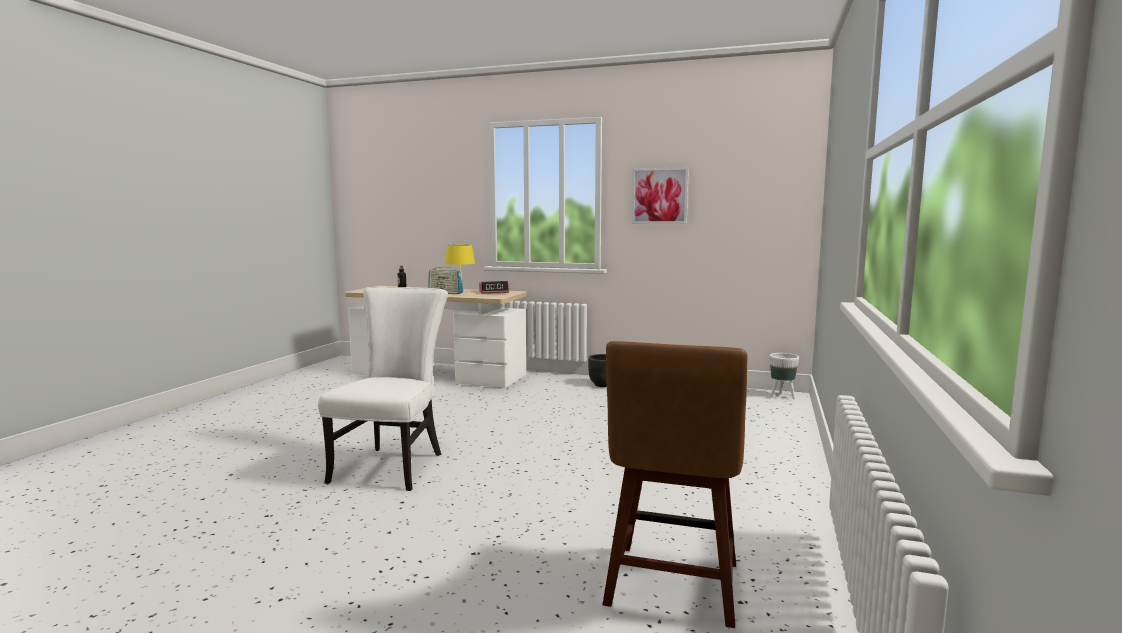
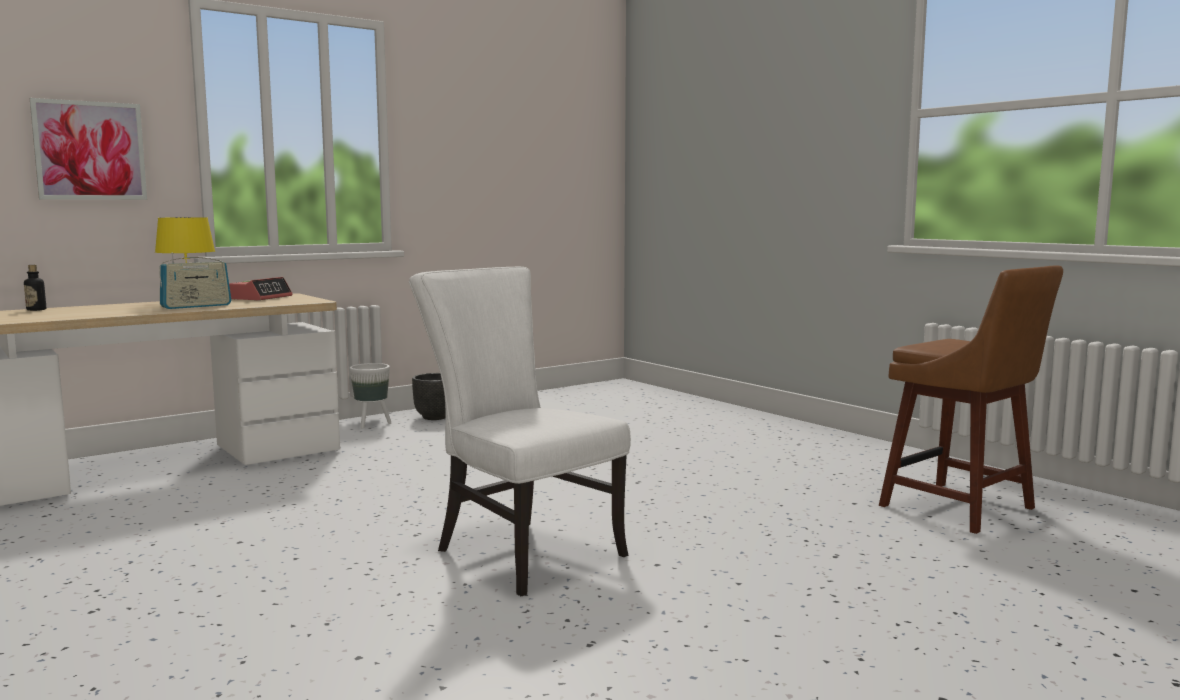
camera: 55 degrees left, 0 degrees up
(659, 196) = (465, 145): picture -> picture (90, 150)
(782, 396) = (616, 385): white planter -> white planter (372, 424)

